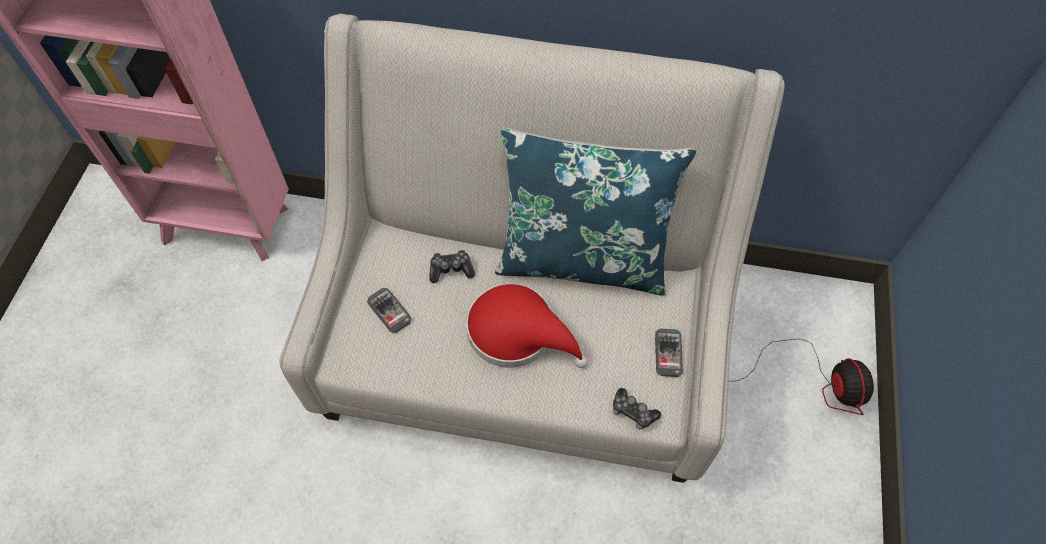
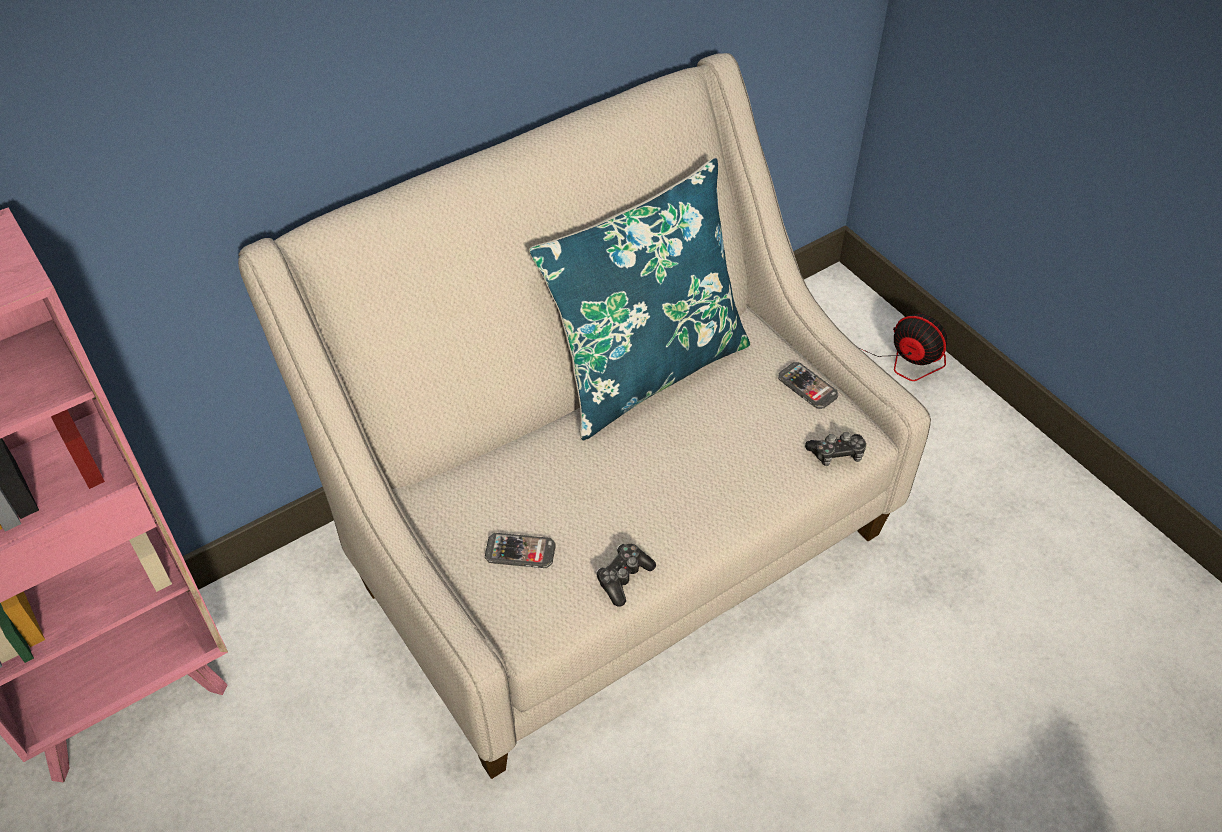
camera: 45 degrees left, 10 degrees down
(451, 269) = (536, 469): game controller -> game controller (623, 578)
(518, 333) = (665, 471): red hat -> none

